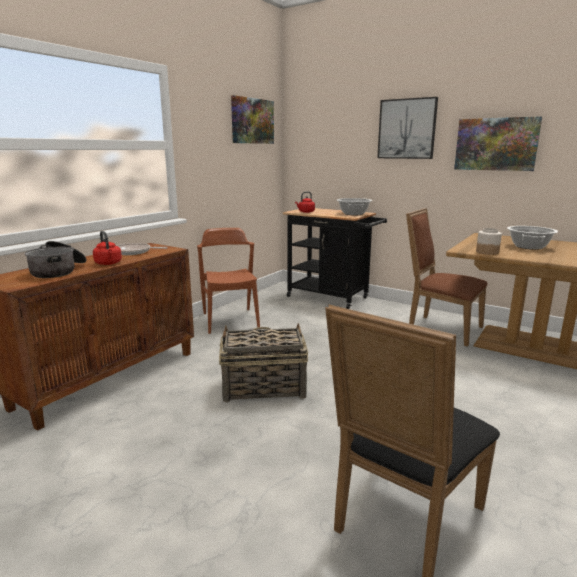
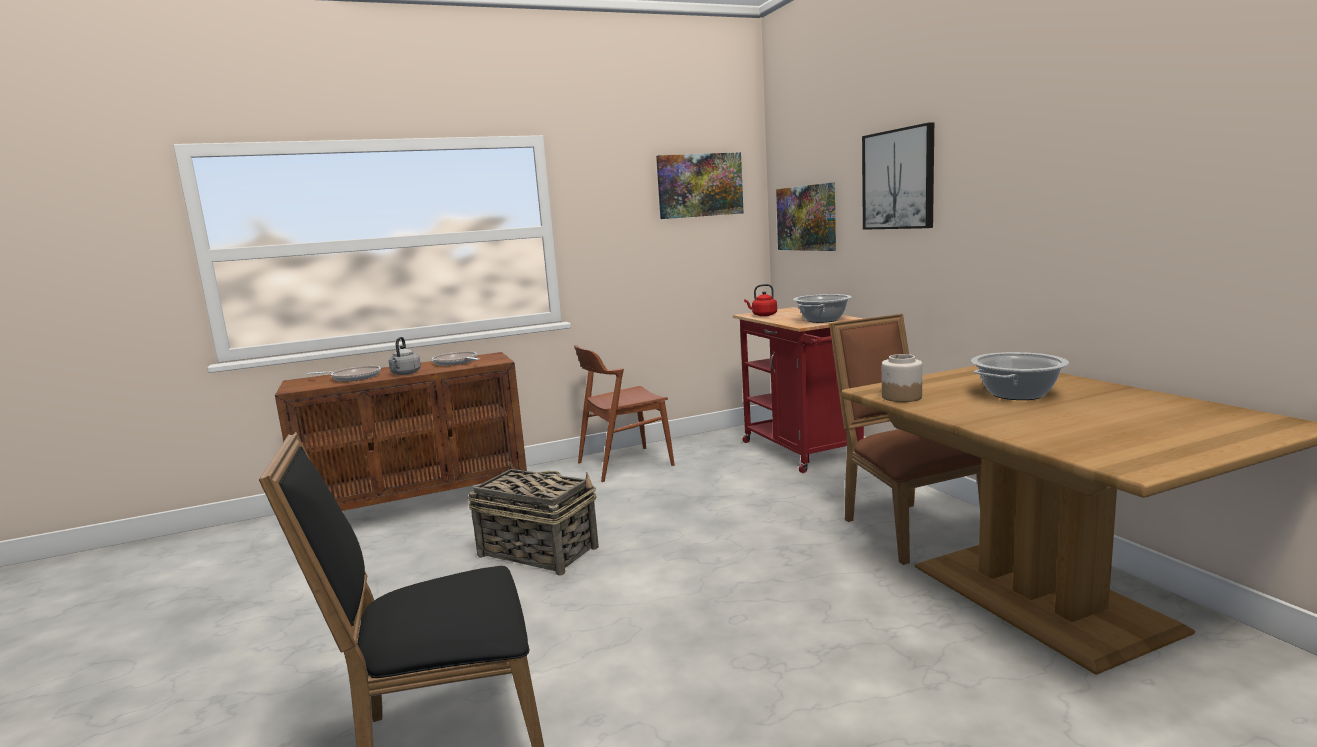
camera: 35 degrees right, 5 degrees down
(59, 271) = (353, 377): cooking pot -> frying pan
(108, 263) = (405, 373): red kettle -> grey kettle
(230, 320) = (624, 464): brown chair -> brown chair turned 135 degrees counterclockwise
(332, 298) = (805, 453): black cart -> red cart
(496, 144) = (1018, 198): picture -> picture (806, 218)

